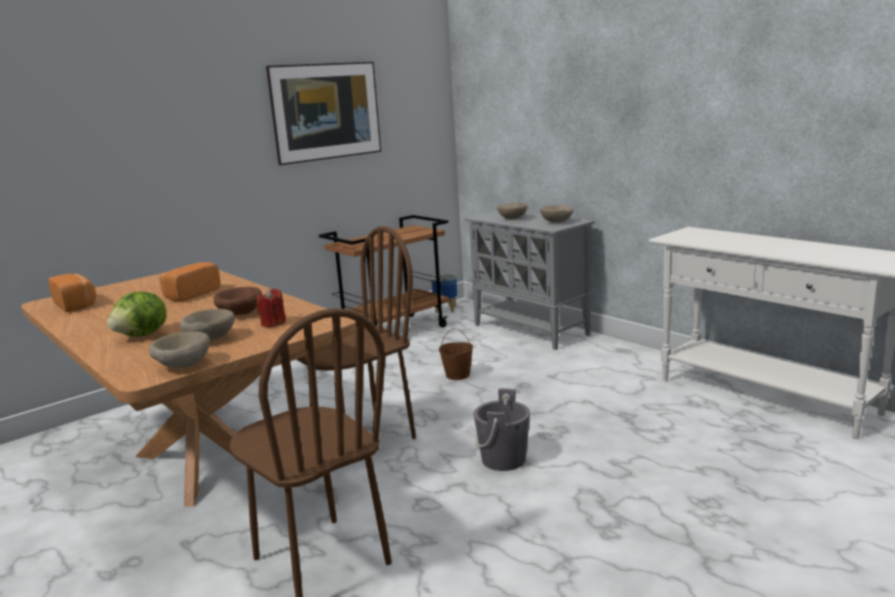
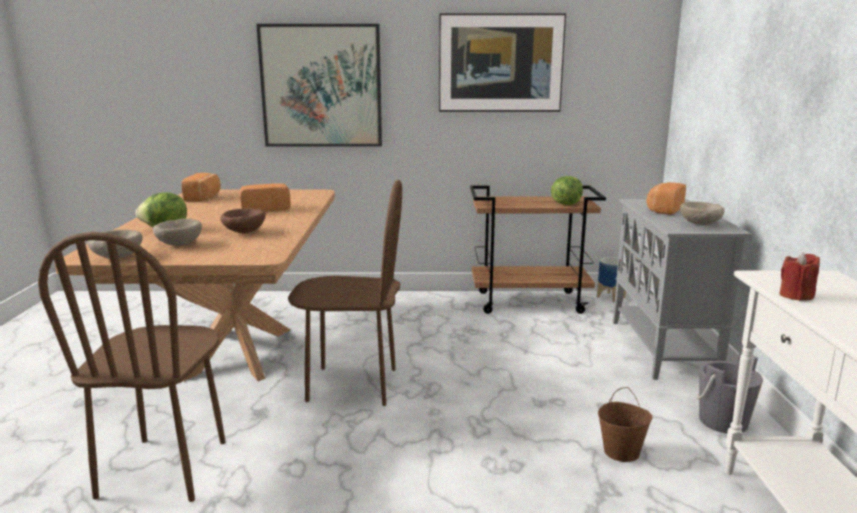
camera: 40 degrees right, 0 degrees up
(153, 153) = (321, 86): none -> picture
(273, 323) = (236, 246): red candle -> red candle (796, 296)
(414, 233) = (566, 204): none -> lettuce
(458, 375) = (515, 364): brown bucket -> brown bucket (622, 452)
(503, 459) = (414, 465): grey bucket -> grey bucket (723, 421)
(513, 218) = (663, 210): beige bowl -> bread

